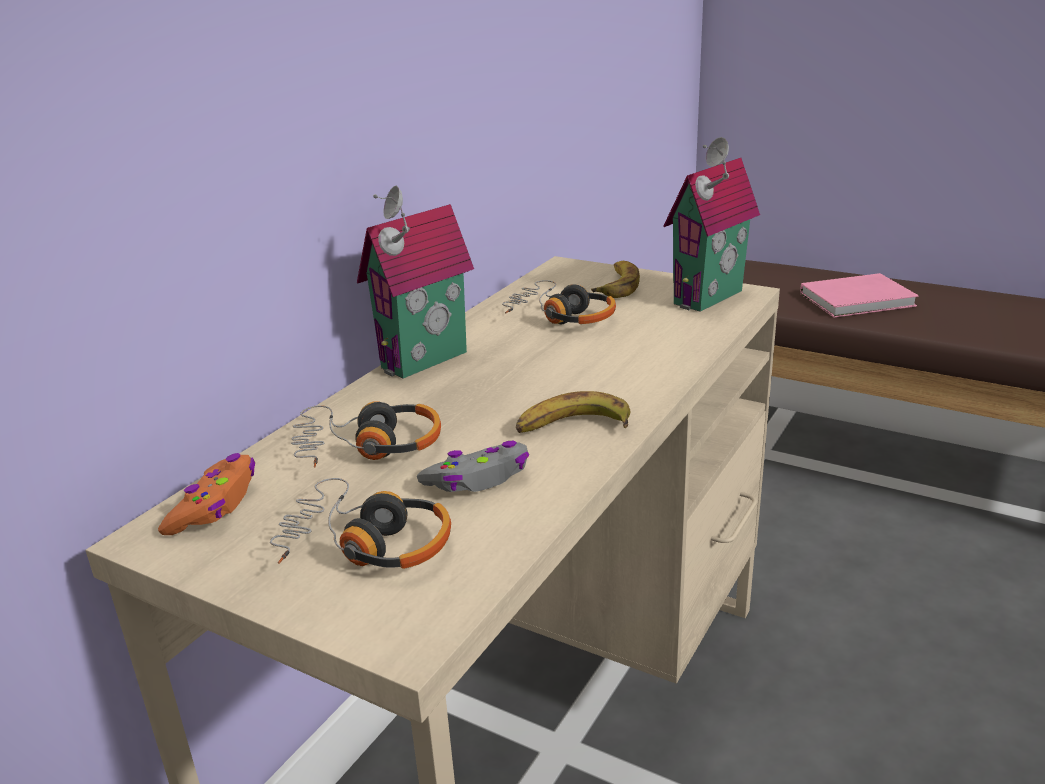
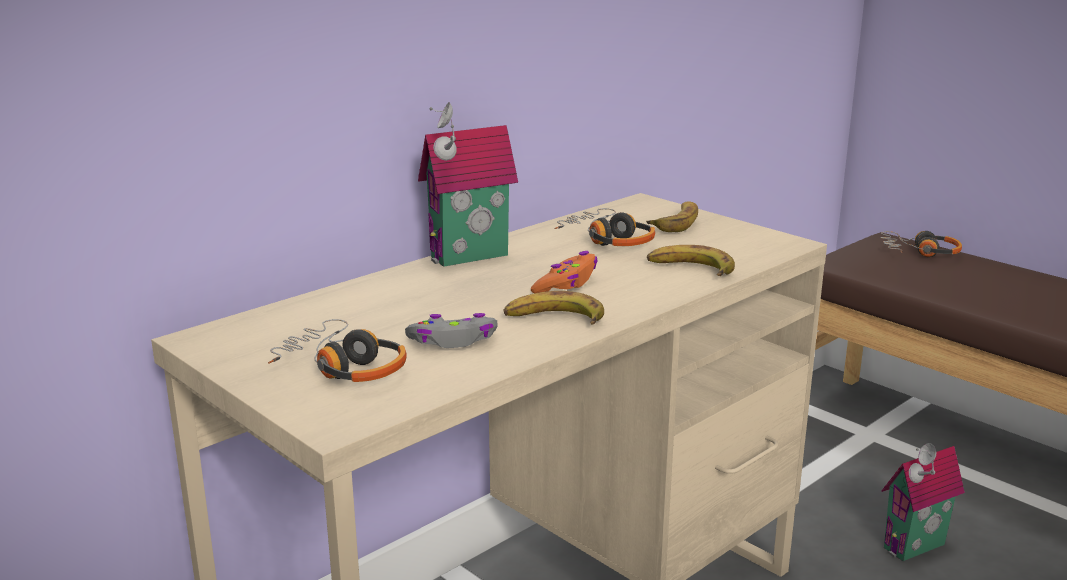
camera: 15 degrees right, 5 degrees down
(215, 505) = (251, 327): orange game controller -> orange game controller (566, 283)
(368, 447) = (384, 308): headphones -> headphones (919, 252)
(671, 339) = (690, 269): none -> banana
(712, 299) = (754, 244): toy house -> toy house (917, 548)
(860, 300) = (982, 285): pink book -> none

